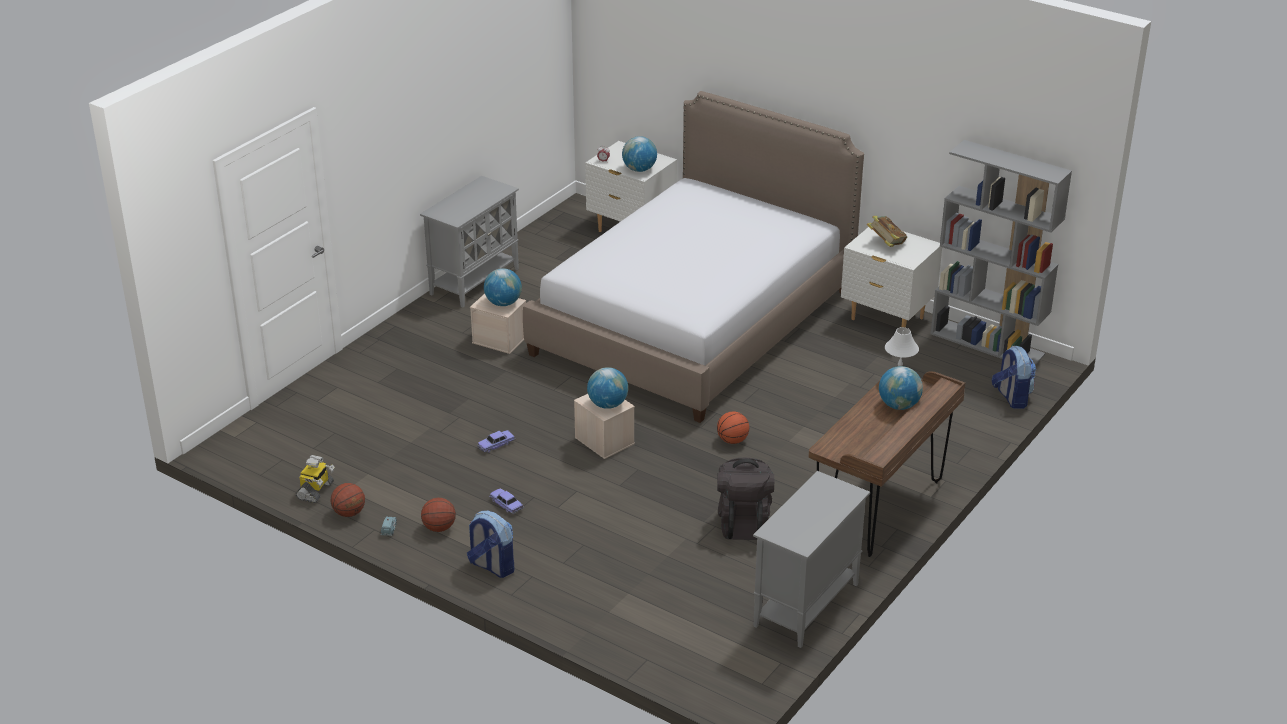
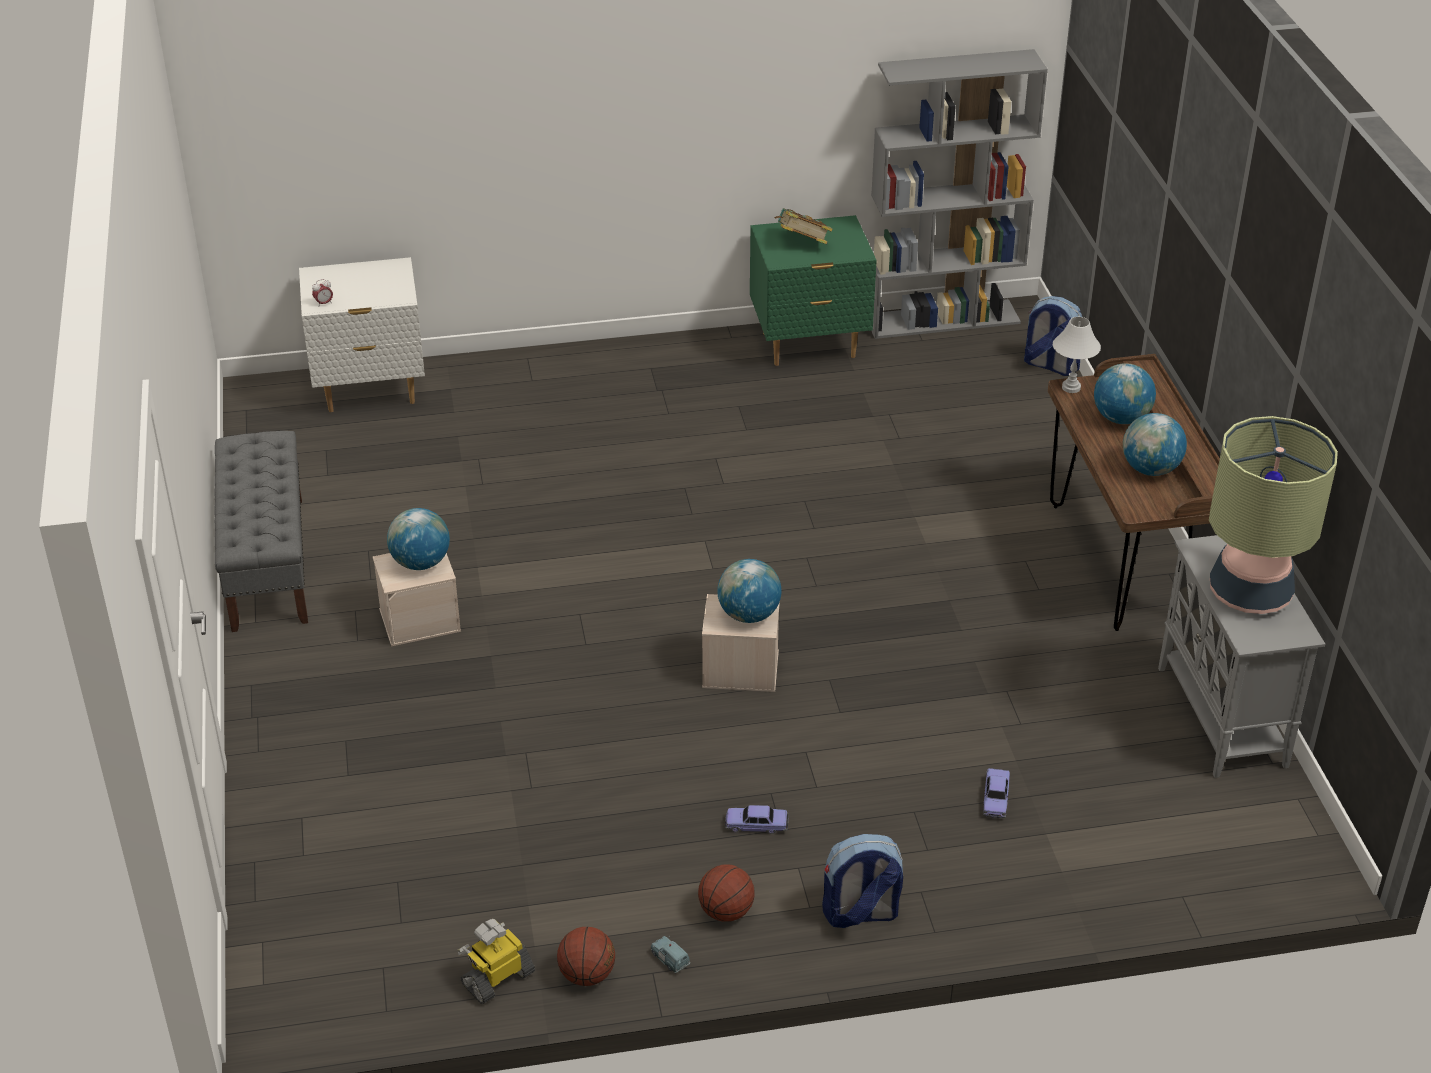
camera: 45 degrees left, 5 degrees up
(316, 491) = (497, 978): toy robot -> toy robot turned 105 degrees counterclockwise
(475, 281) = (267, 563): grey cabinet -> grey bench
(496, 445) = (627, 758): toy car -> toy car (995, 798)
(639, 169) = (386, 292): globe -> globe (1150, 469)
(694, 322) = (617, 463): bed -> none
(732, 440) = (872, 579): basketball -> none
(743, 523) = (1028, 667): black backpack -> none
(810, 514) = (1249, 593): none -> table lamp
(887, 319) = (809, 346): white nightstand -> green nightstand

